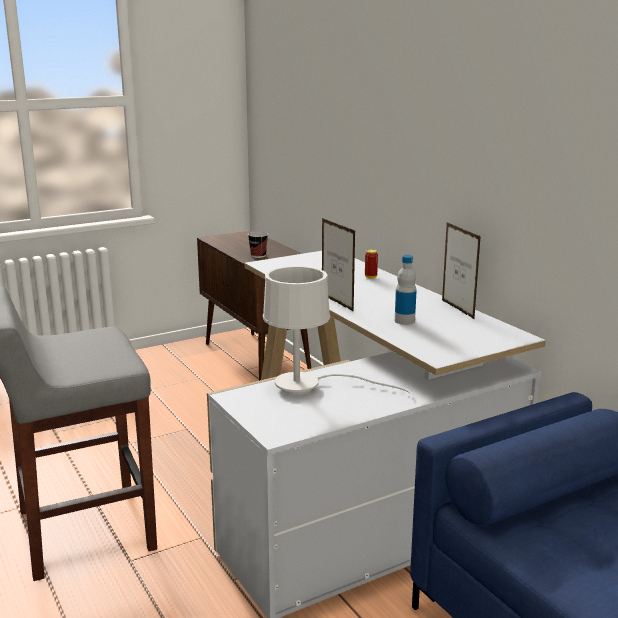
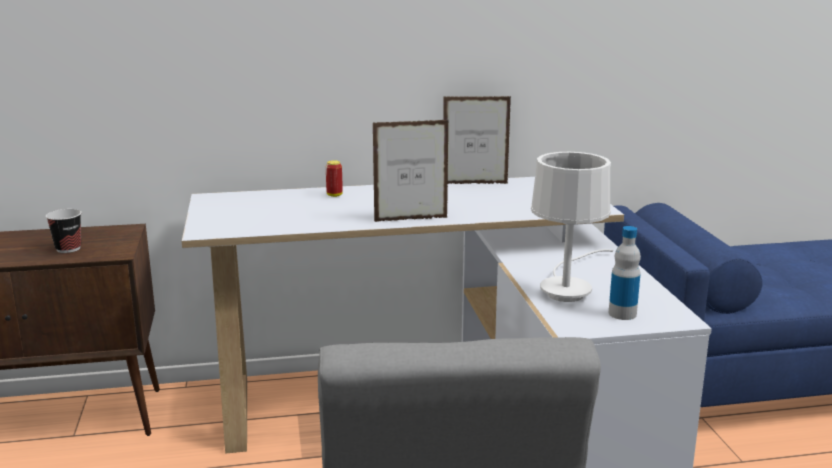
camera: 70 degrees left, 0 degrees up
(404, 321) = (492, 204): bottle -> bottle (622, 314)

